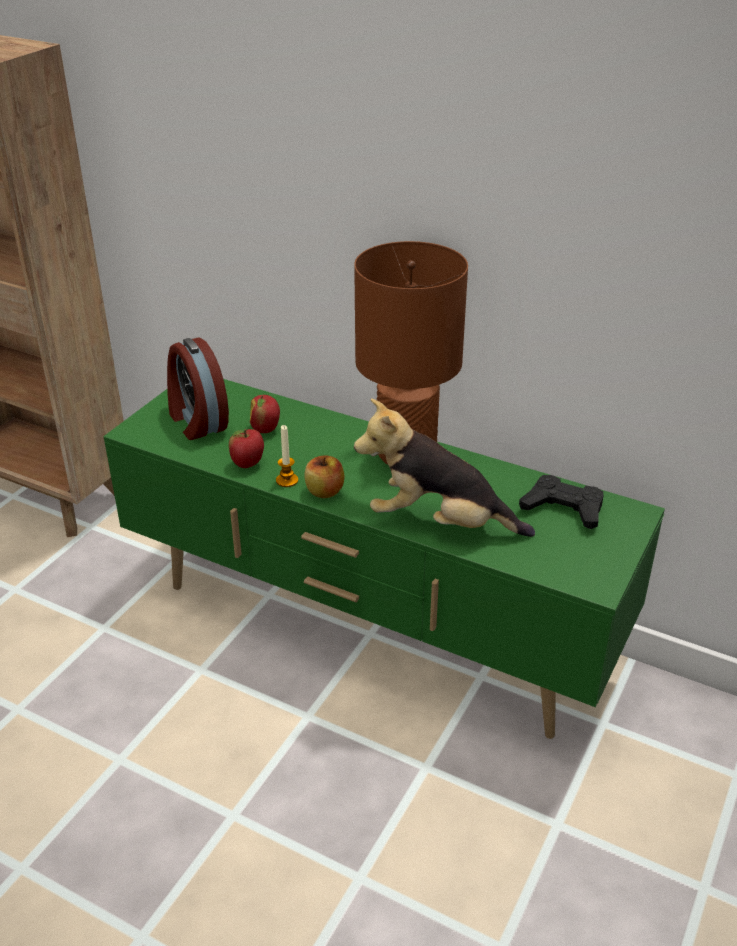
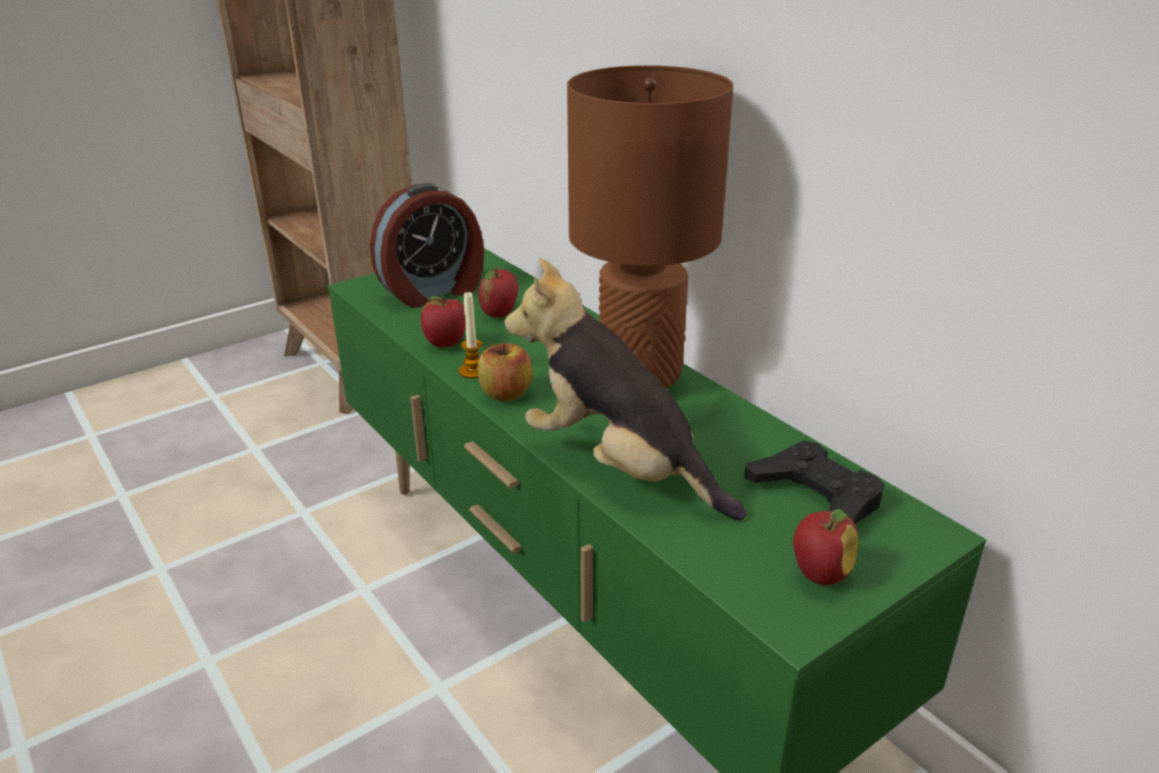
camera: 25 degrees right, 5 degrees down
(196, 421) = (433, 291): alarm clock -> alarm clock turned 120 degrees counterclockwise
(594, 555) = (819, 574): none -> apple

